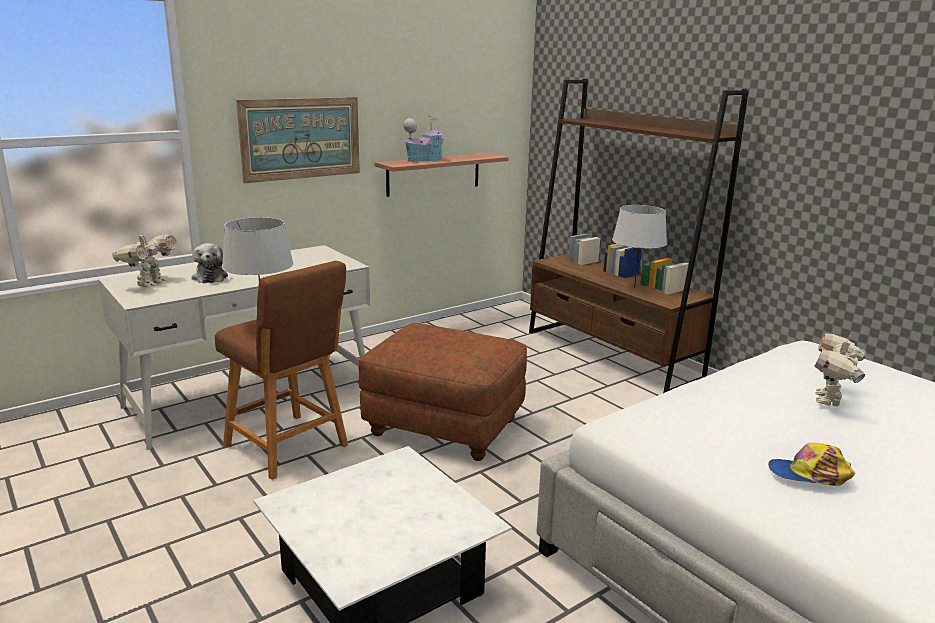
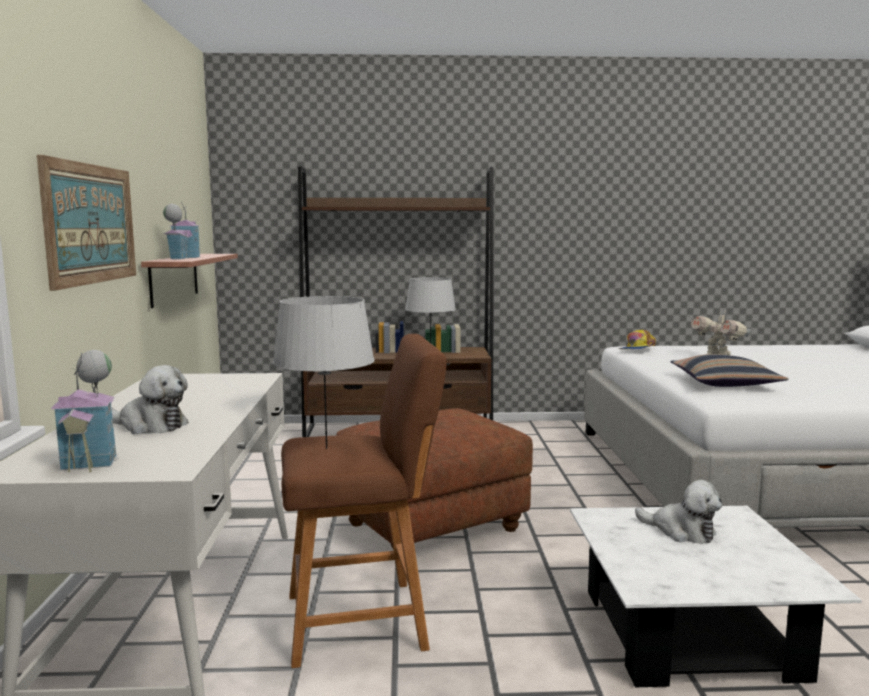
camera: 55 degrees left, 10 degrees down
(150, 284) = (94, 456): toy robot -> toy house
(407, 501) = (681, 531): none -> plush toy
(707, 419) = (724, 383): none -> pillow
(809, 475) = (819, 384): cap -> cap (637, 349)

